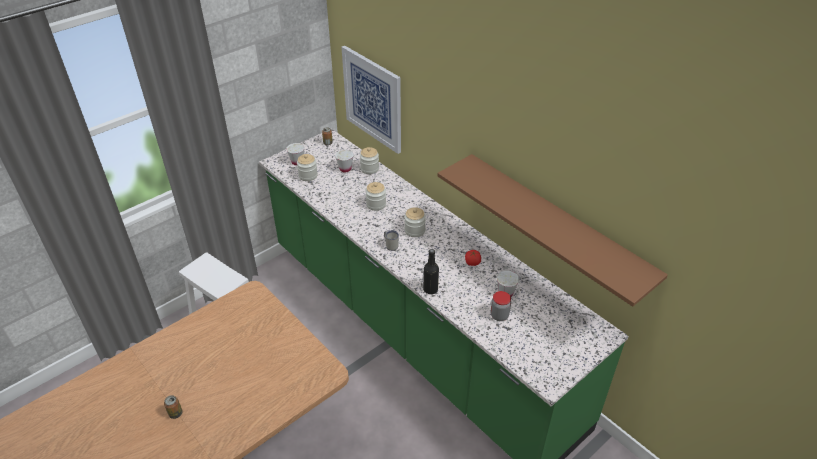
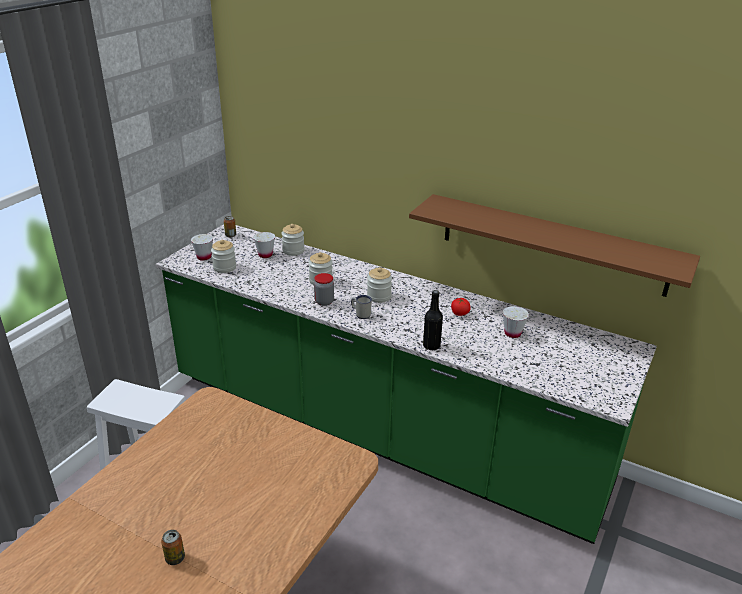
camera: 20 degrees left, 10 degrees down
(373, 99) = (288, 168): picture -> none
(499, 315) = (520, 354): jar -> jar (324, 302)

